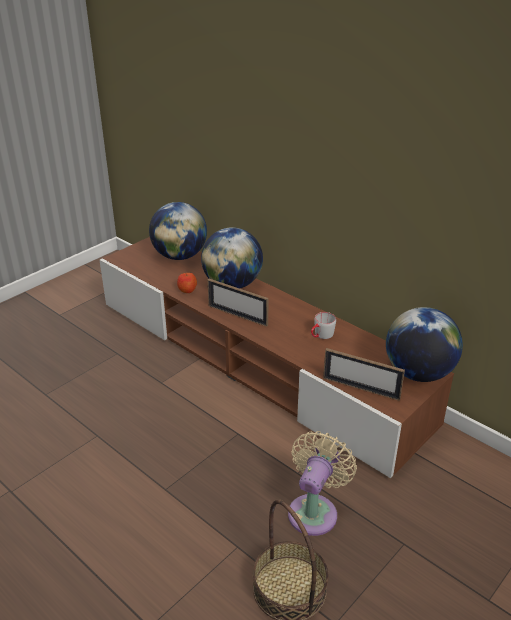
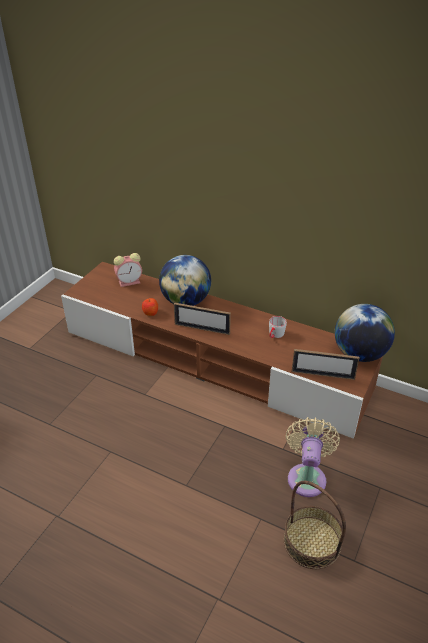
camera: 15 degrees left, 5 degrees up
(180, 256) = (130, 282): globe -> alarm clock

